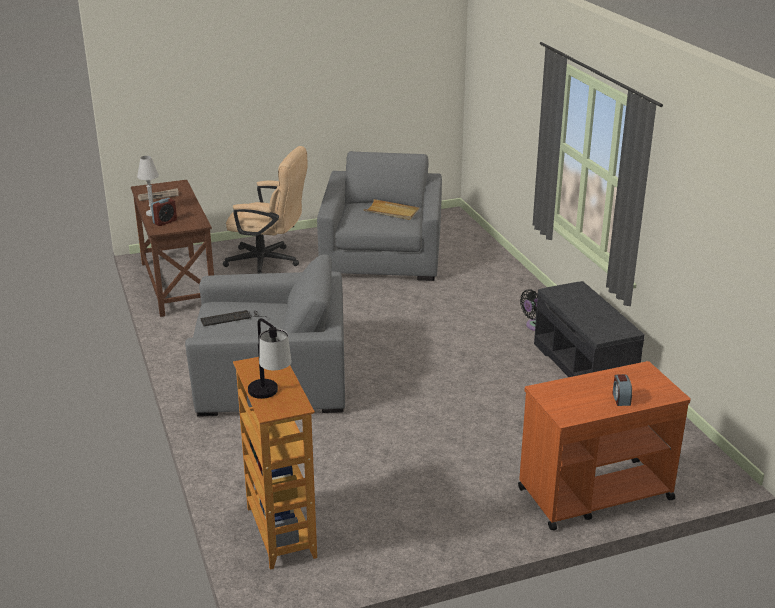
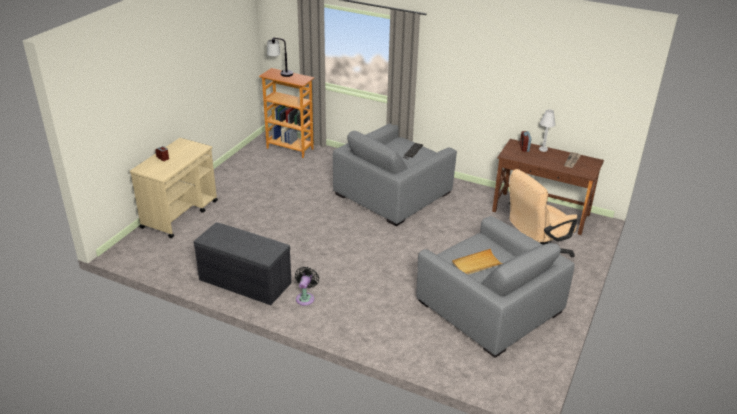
camera: 135 degrees right, 5 degrees up
(594, 494) = (180, 214): orange cart -> beige cart

